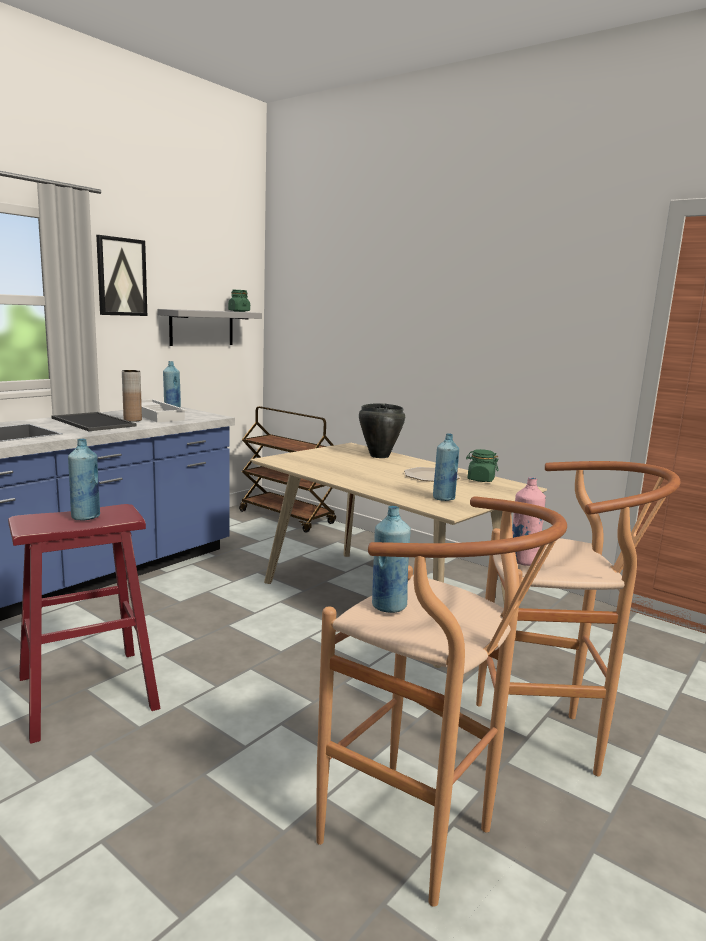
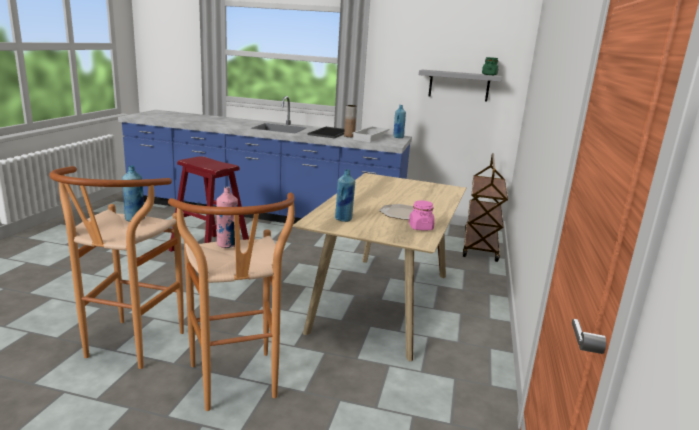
camera: 65 degrees right, 5 degrees up
(86, 517) = (210, 163): blue bottle -> none
(121, 277) = (397, 47): picture -> none
(379, 456) = (437, 197): black cooking pot -> none
(480, 479) = (420, 227): green jar -> pink jar

